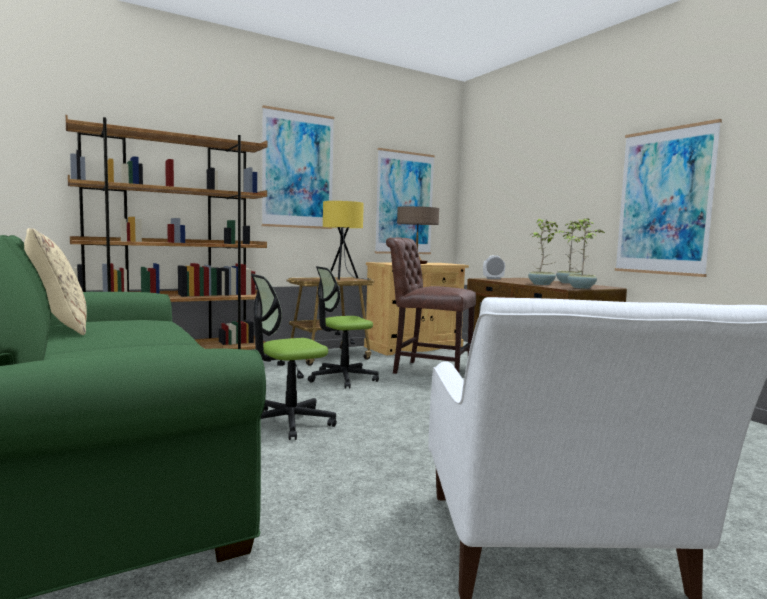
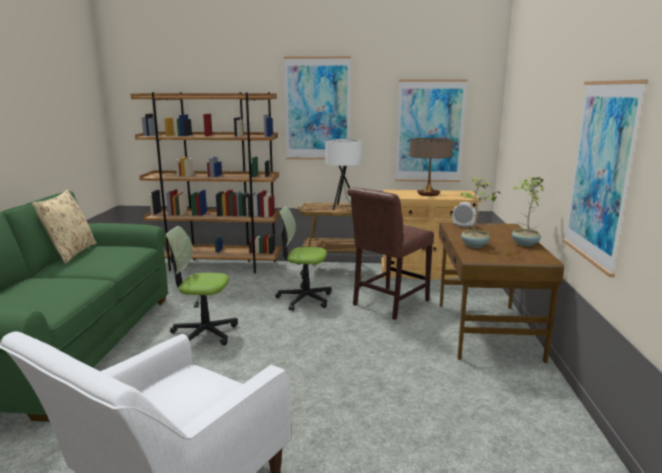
camera: 35 degrees right, 10 degrees up
(343, 279) = (344, 208): yellow table lamp -> white table lamp
(428, 370) = (387, 304): brown chair -> brown chair turned 105 degrees counterclockwise
(581, 287) = (497, 259): potted plant -> none

